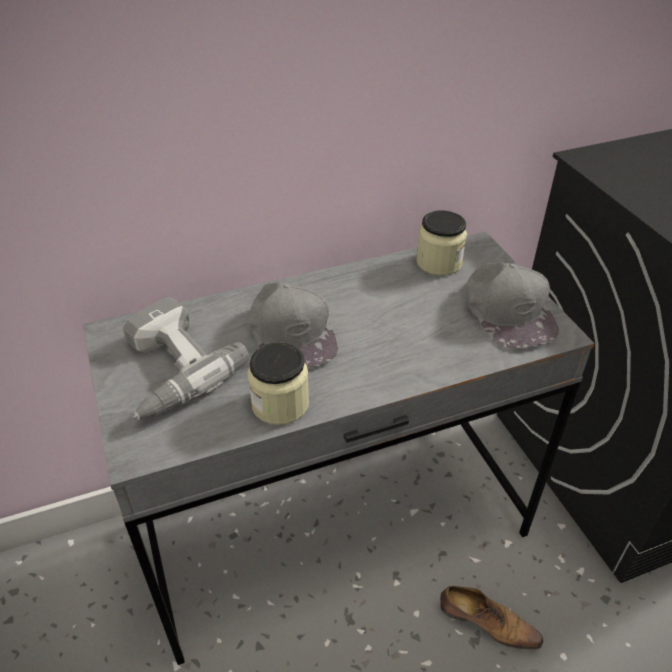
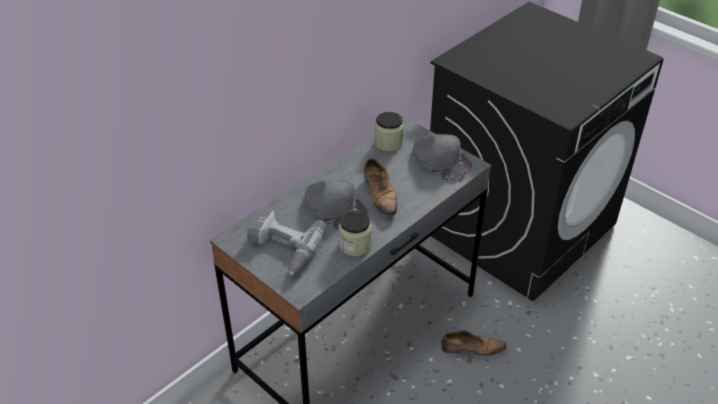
camera: 25 degrees left, 0 degrees up
(376, 336) = (380, 195): none -> shoe

